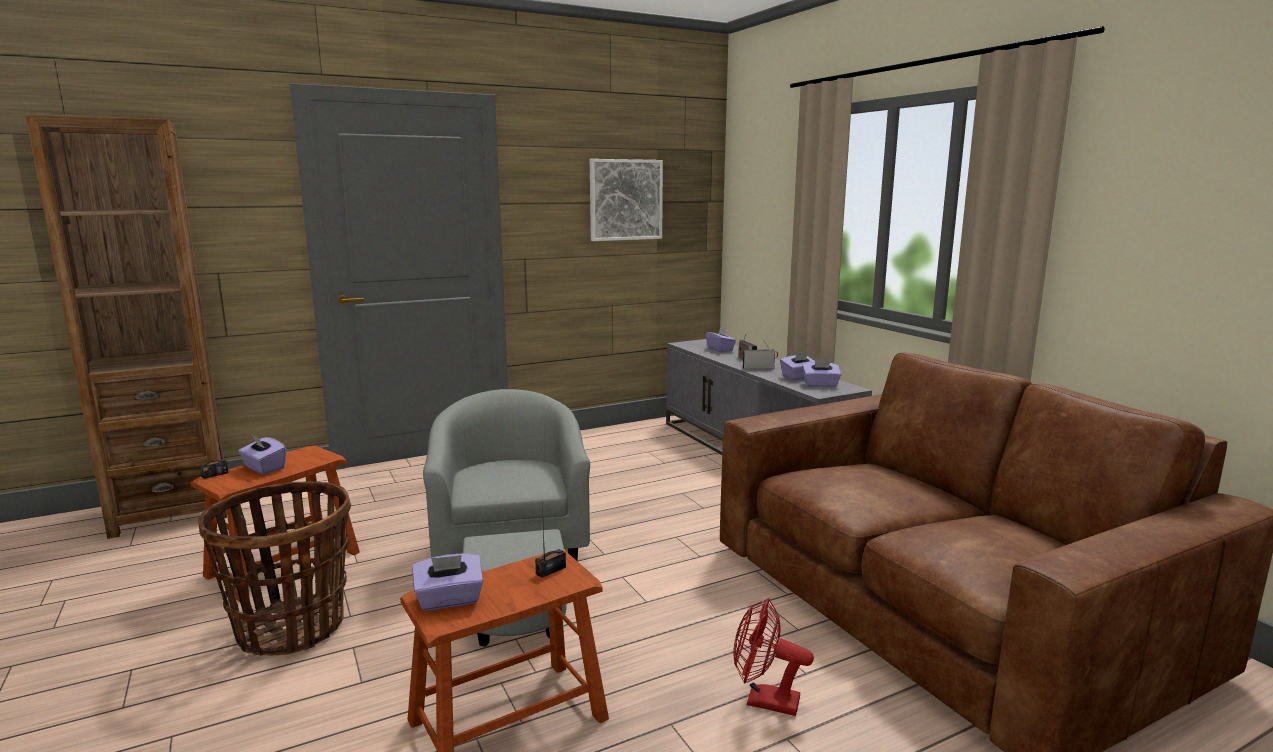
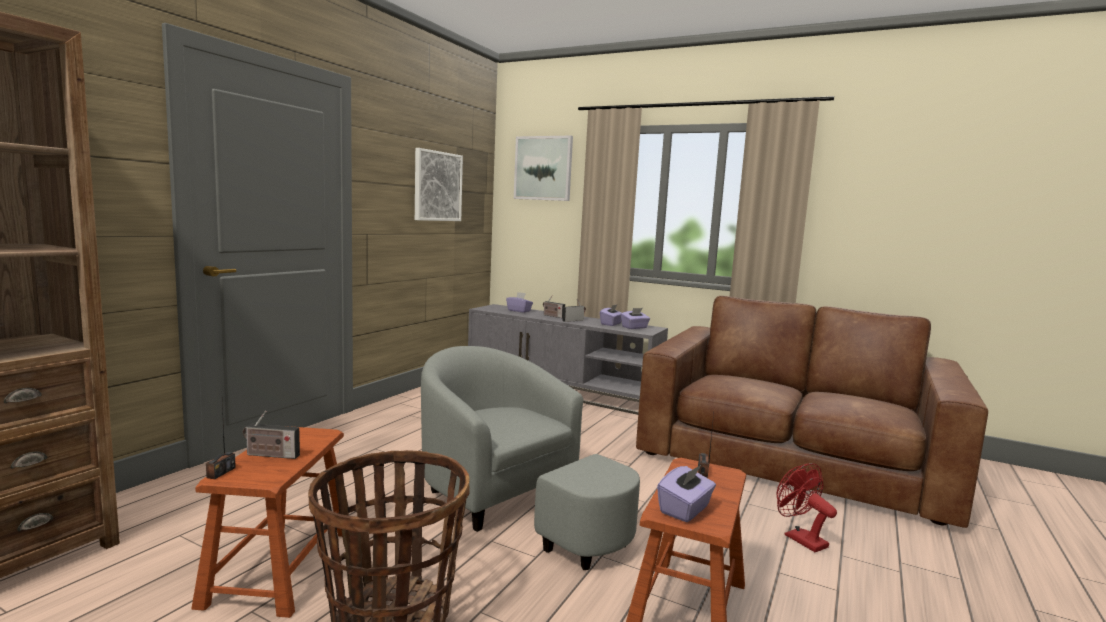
camera: 35 degrees left, 5 degrees down
(264, 468) = (270, 455): purple tissue box -> radio
(764, 701) = (800, 538): red fan -> red fan turned 75 degrees clockwise
(766, 167) = (543, 168): none -> picture

